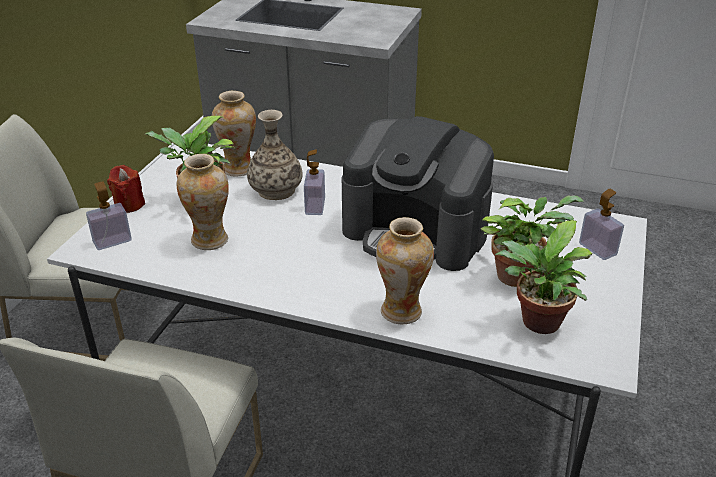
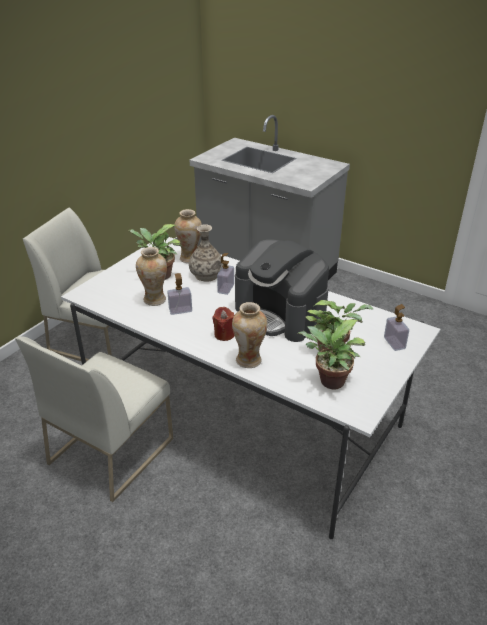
camera: 15 degrees right, 0 degrees up
(112, 241) = (100, 292): soap dispenser -> soap dispenser (180, 310)
(129, 205) = (117, 271): red candle -> red candle (224, 334)

